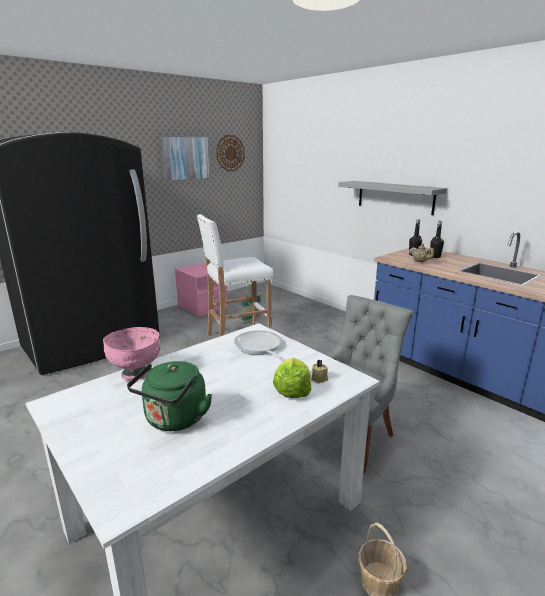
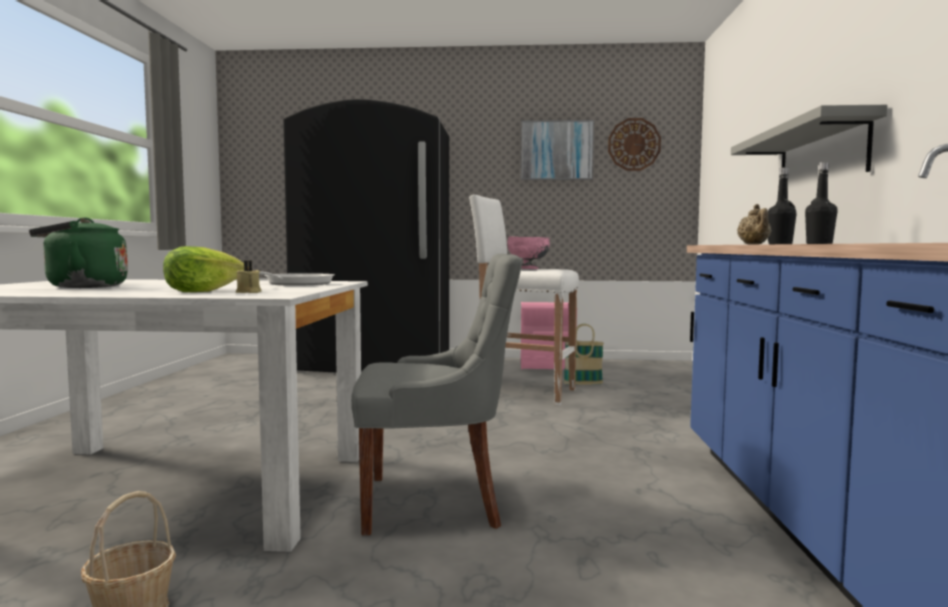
camera: 45 degrees right, 15 degrees down
(136, 374) = (164, 280): pink bowl -> pink bowl (528, 269)

